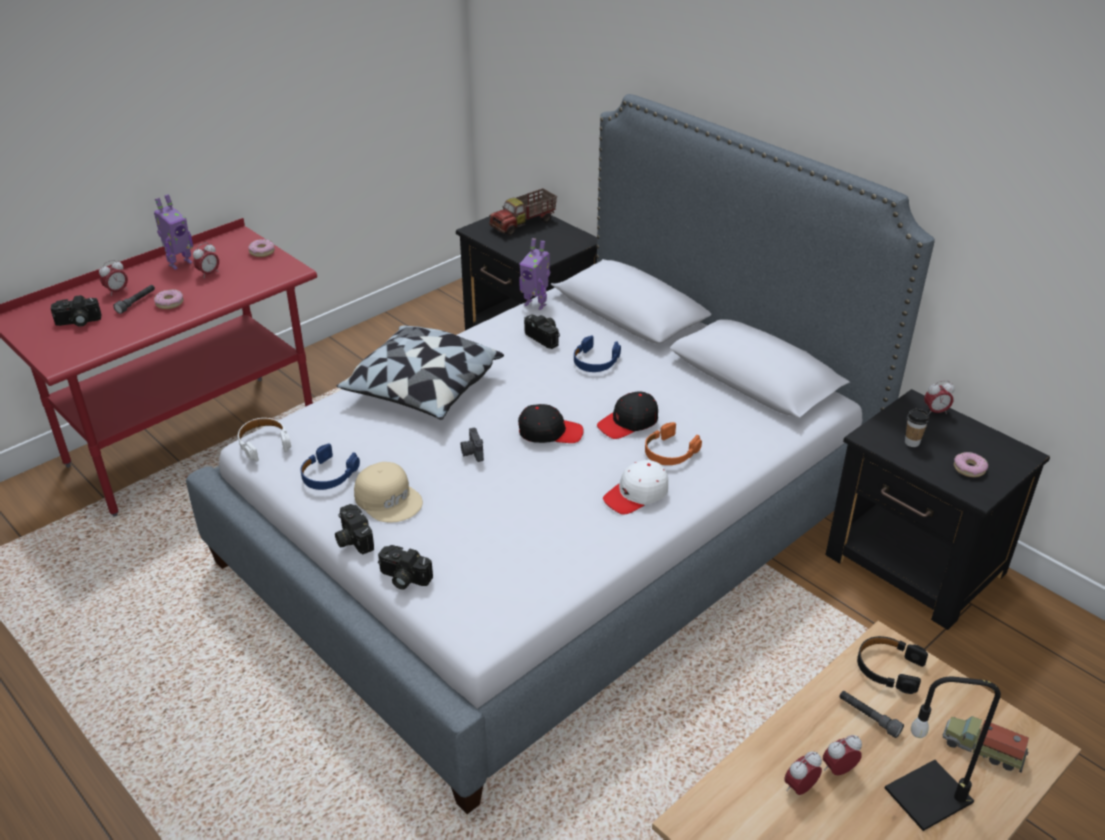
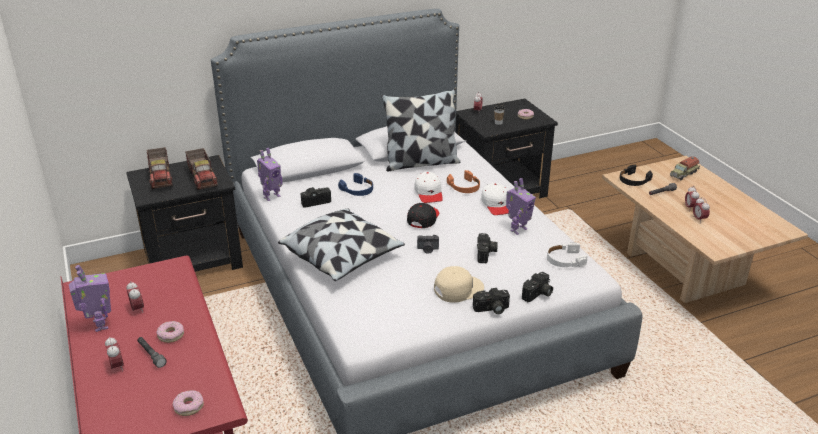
camera: 70 degrees left, 5 degrees down
(78, 322) = (155, 394): camera -> camera (486, 254)
(262, 252) = (126, 277): donut -> donut (189, 406)
(264, 443) = (362, 335): white headphones -> white headphones (565, 260)
(328, 475) = (420, 309): blue headphones -> none
(539, 248) = (203, 178): none -> toy truck
(574, 529) = (517, 229): none -> toy robot
(628, 423) = (429, 193): black cap -> white cap
(714, 396) = (421, 162): none -> pillow
(929, 793) = (705, 192): black table lamp -> none

